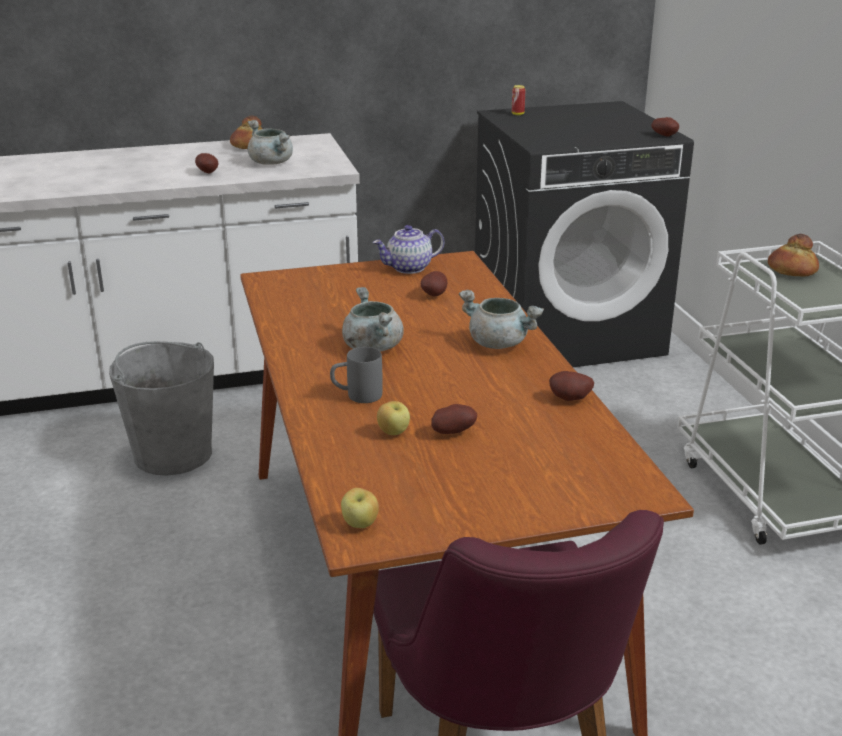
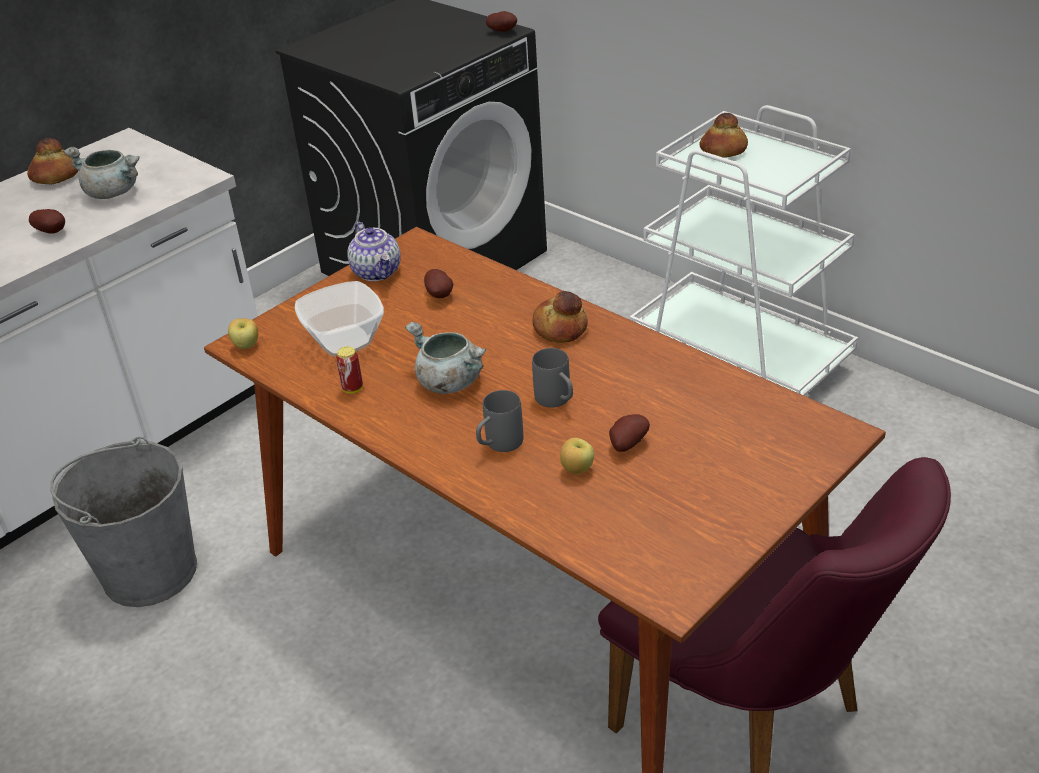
camera: 30 degrees left, 10 degrees up
(332, 300) = (344, 342): none -> bowl
(360, 524) = (656, 579): apple -> apple (246, 346)
(409, 268) = (377, 272): teapot -> teapot turned 60 degrees counterclockwise
(436, 386) = (557, 401): none -> grey mug
(499, 343) = (561, 328): grey cooking pot -> bread
(517, 114) = (325, 43): can -> can (352, 389)
(570, 400) = (685, 364): potato -> none

